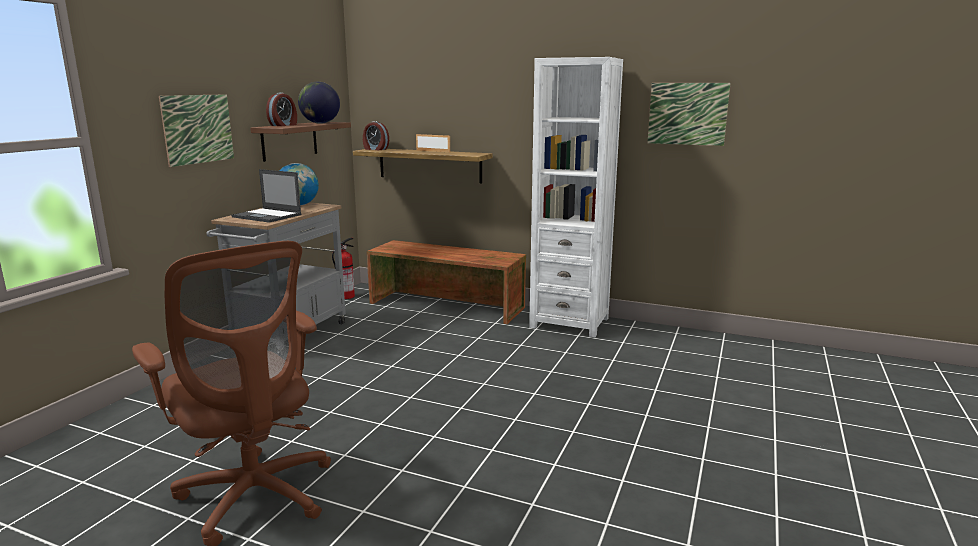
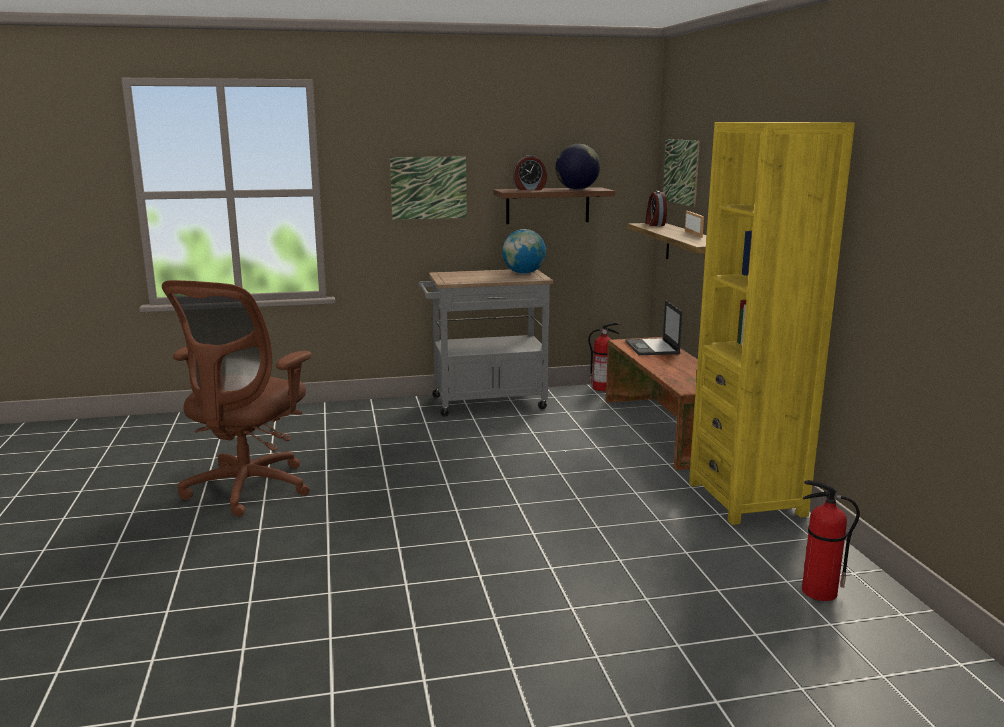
camera: 55 degrees right, 0 degrees up
(267, 216) = (468, 277): laptop -> laptop (652, 348)
(569, 322) = (746, 499): white bookcase -> yellow bookcase
(687, 114) = (920, 217): picture -> picture (681, 171)
(687, 347) = (818, 592): none -> fire extinguisher

